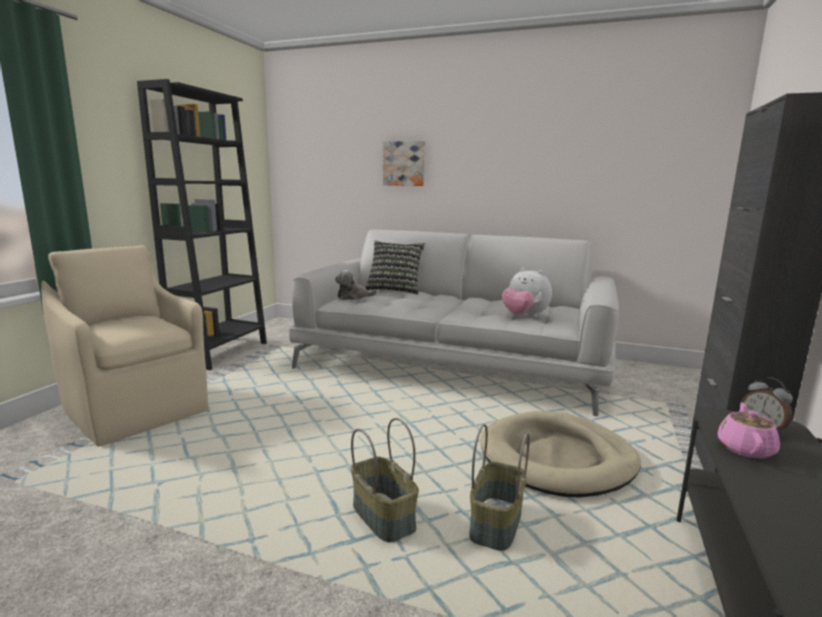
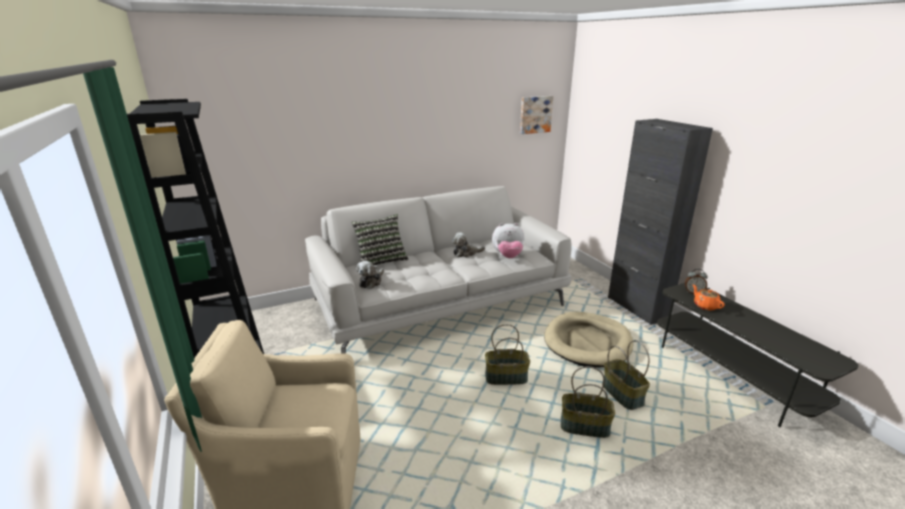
camera: 45 degrees left, 10 degrees up
(395, 436) = (506, 377): none -> basket
(404, 163) = (341, 139): picture -> picture (535, 114)
(485, 304) = (466, 253): none -> plush toy
(745, 448) = (705, 306): pink teapot -> orange teapot

